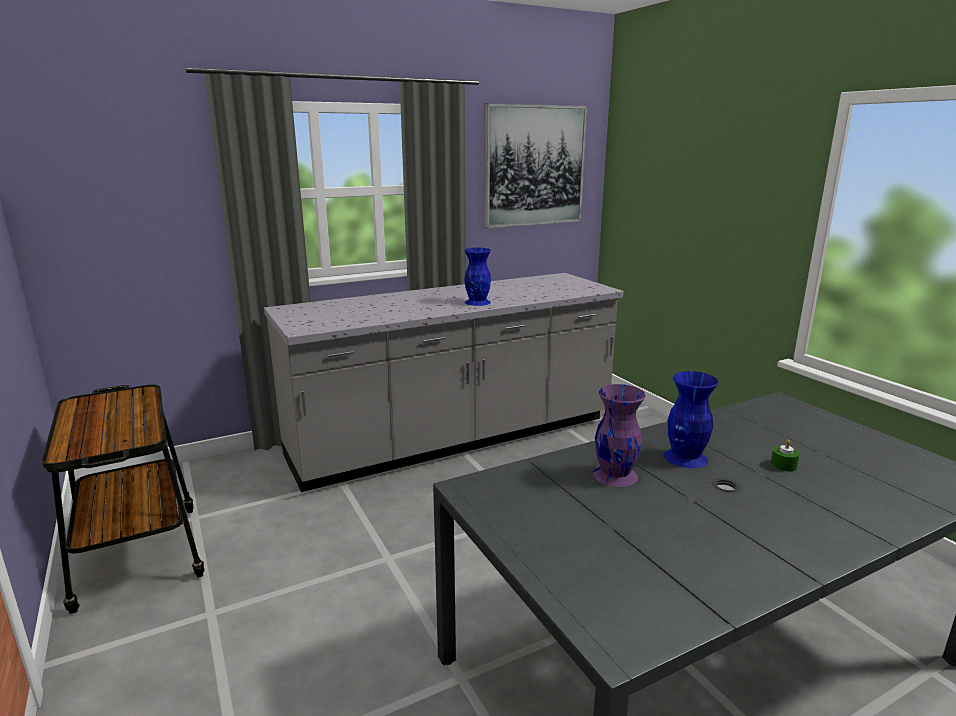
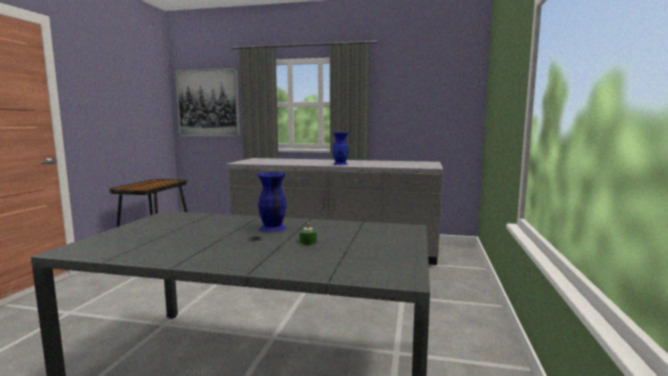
camera: 40 degrees right, 10 degrees down
(534, 166) = (424, 91): picture -> picture (208, 103)
(615, 474) = (225, 224): purple vase -> none

